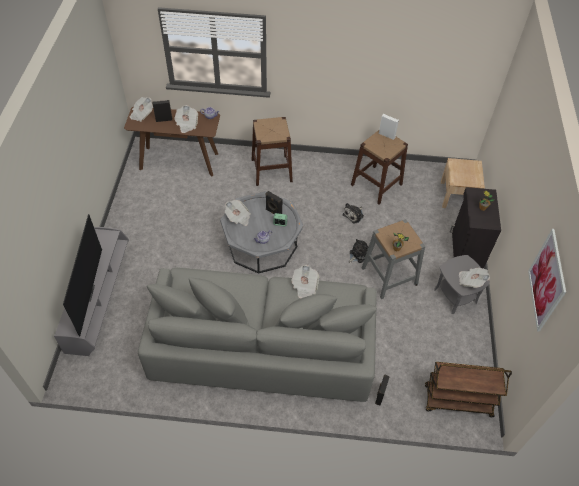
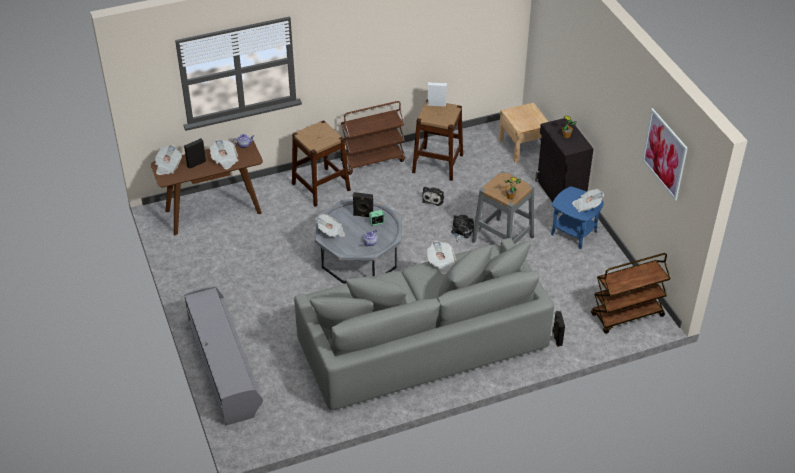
camera: 25 degrees left, 10 degrees down
(86, 292) = (224, 352): television -> none
(326, 162) = (373, 160): none -> brown cart
(455, 296) = (574, 233): grey side table -> blue side table

